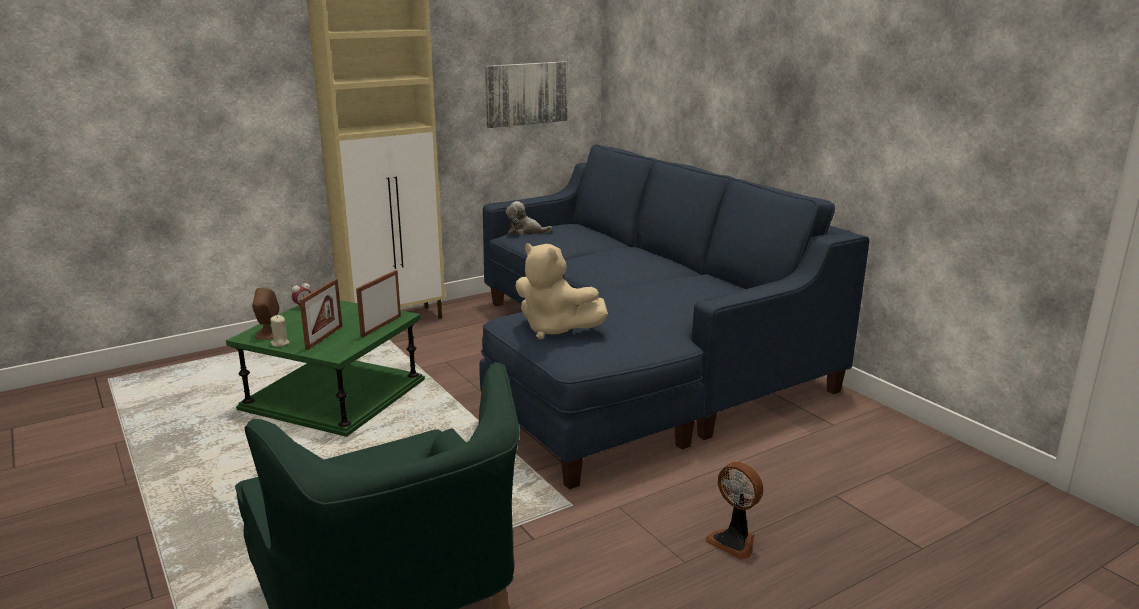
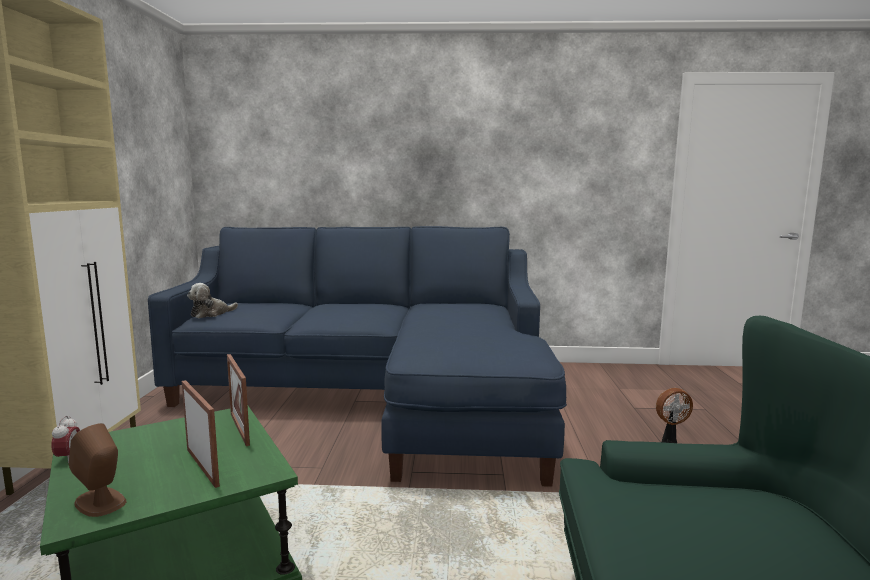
camera: 55 degrees left, 10 degrees down
(280, 343) = (156, 501): beige candle -> none
(526, 93) = (148, 179): picture -> none
(555, 330) = (473, 349): beige plush toy -> none

